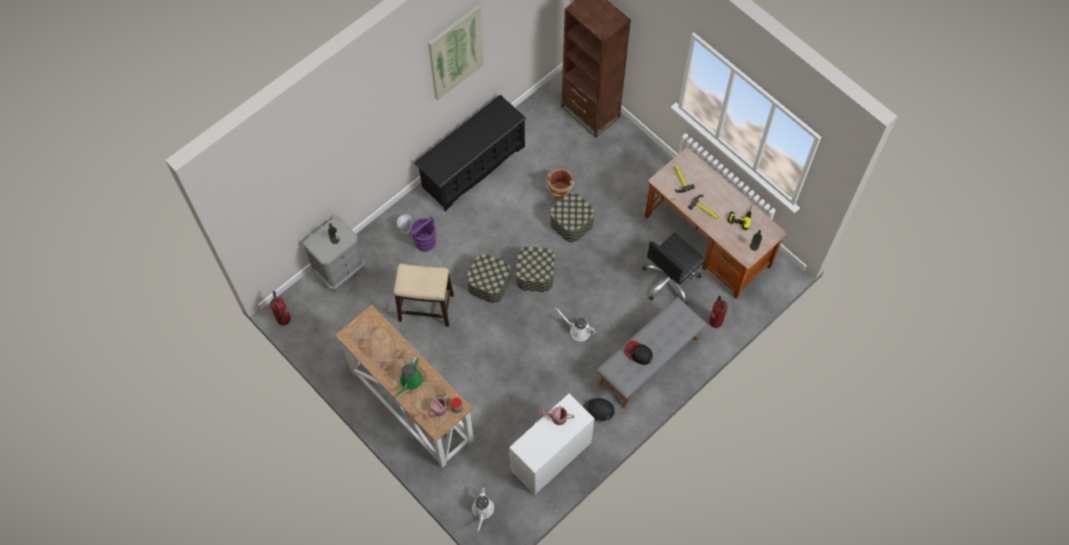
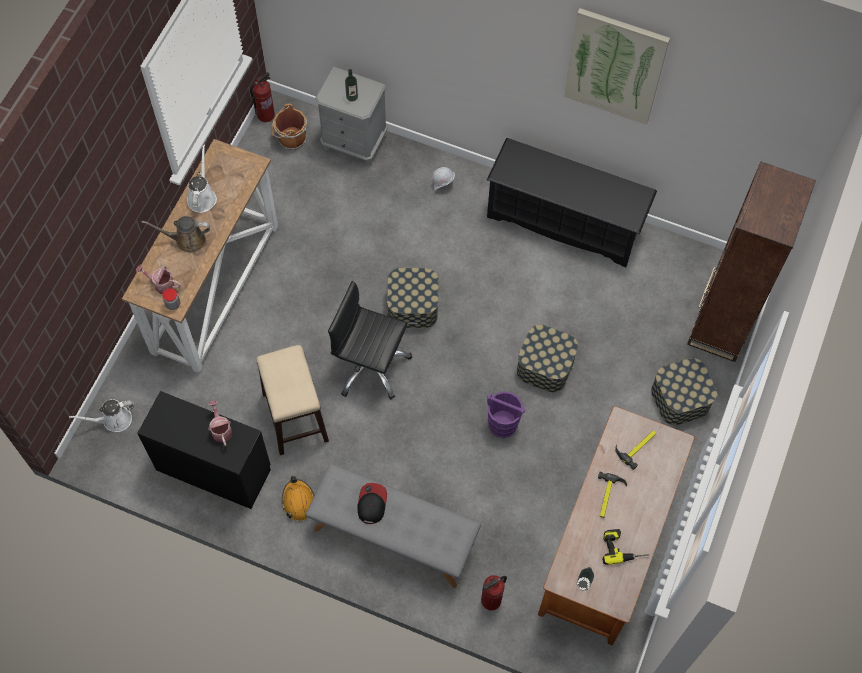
camera: 65 degrees right, 0 degrees up
(410, 381) = (187, 240): green watering can -> brown watering can
(425, 242) = (434, 214): purple bucket -> purple bucket (503, 424)
(425, 307) = (348, 250): stool -> stool (295, 416)
(535, 274) = (451, 352): storage box -> storage box (680, 398)
(550, 456) = (213, 468): white dresser -> black dresser
(560, 192) = (583, 334): brown bucket -> brown bucket (291, 139)
(577, 330) = (397, 433): white watering can -> white watering can (202, 197)
(599, 410) = (298, 501): black hard hat -> orange hard hat
(670, 280) = (523, 519): black office chair -> black office chair (370, 366)

